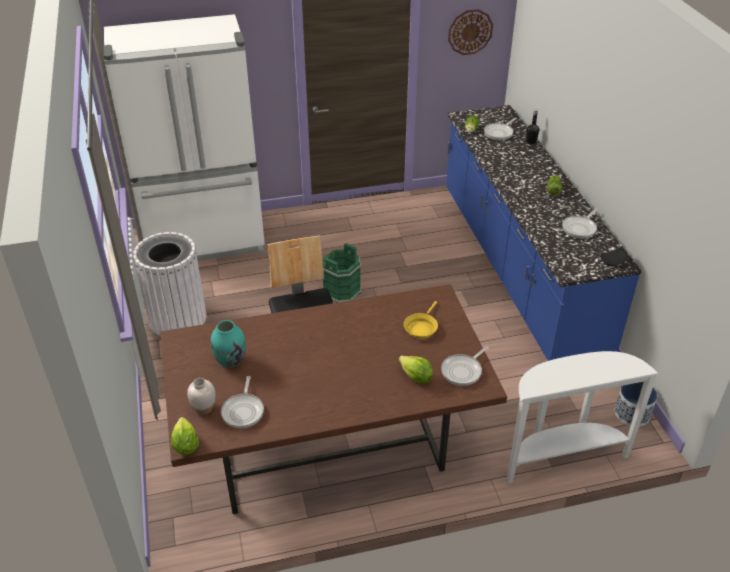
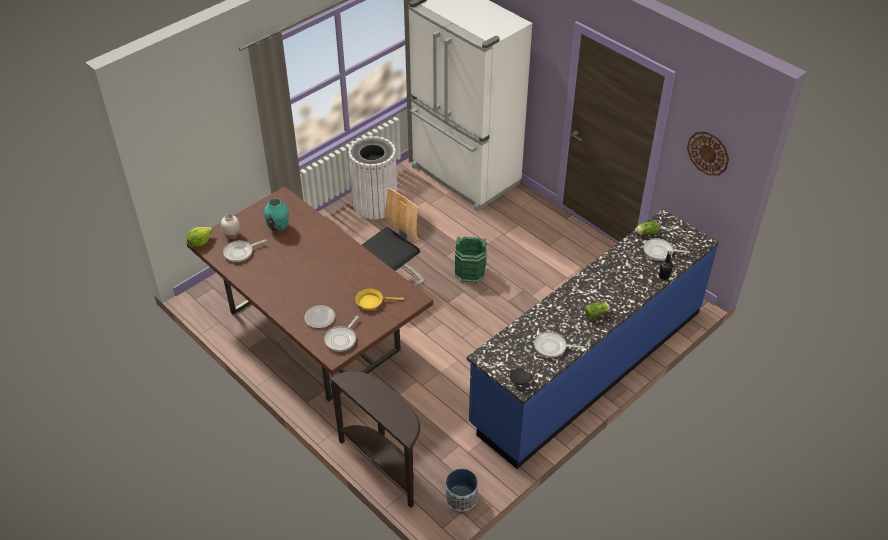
camera: 60 degrees right, 5 degrees up
(416, 377) = (319, 318): lettuce -> plate
(463, 371) = (342, 339): frying pan -> frying pan turned 75 degrees counterclockwise
(561, 456) = (384, 465): white console table -> brown console table

